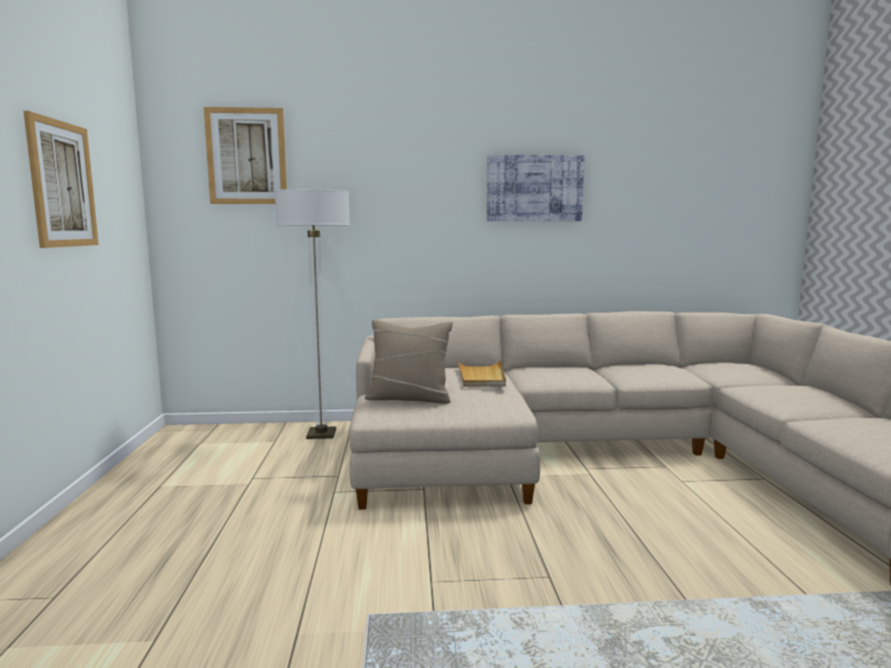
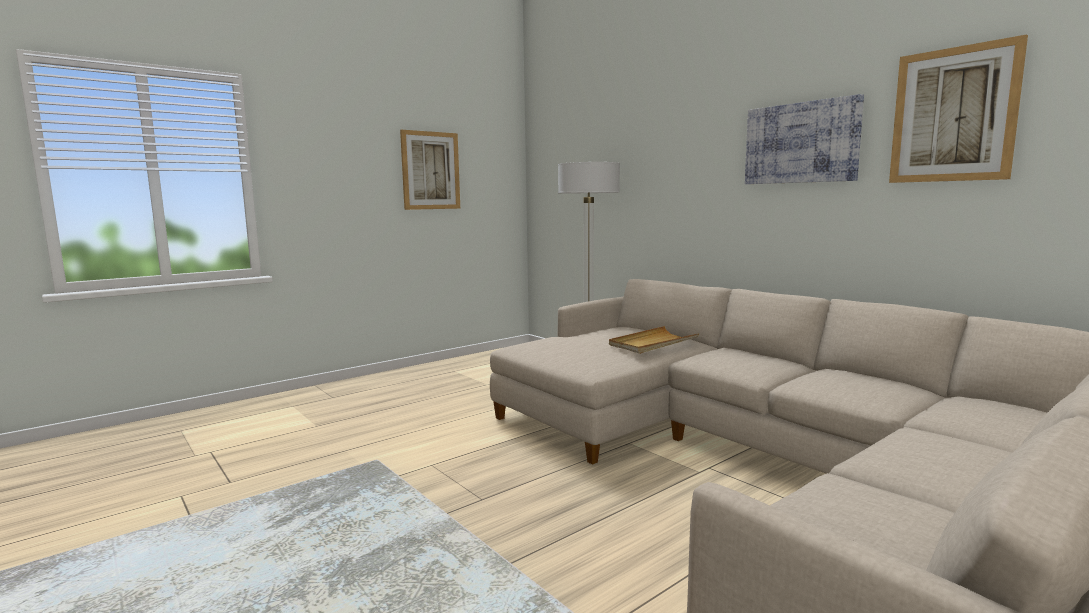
camera: 55 degrees right, 0 degrees up
(246, 156) = (574, 138): picture -> picture (953, 115)
(409, 398) = (561, 344): beige pillow -> none

